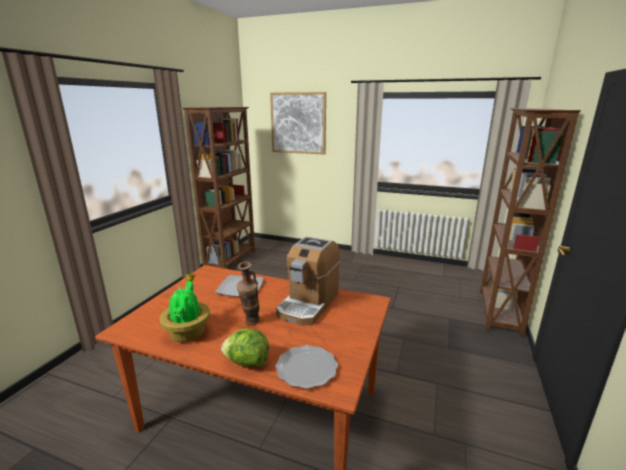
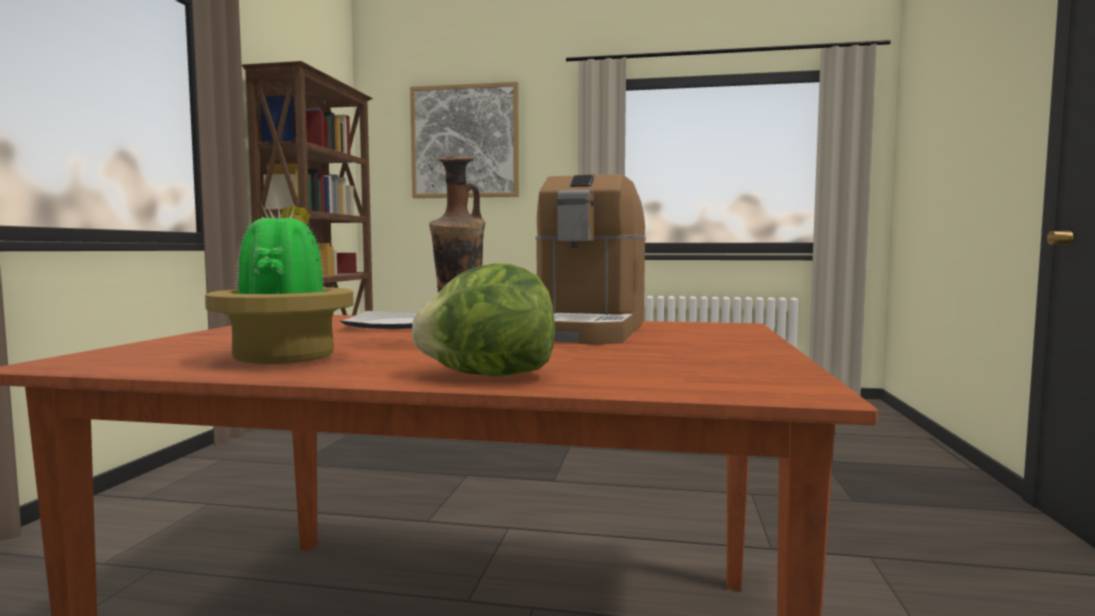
camera: 10 degrees left, 15 degrees down
(306, 368) = (667, 374): plate -> none
(498, 312) = (909, 447): brown bookcase -> none

